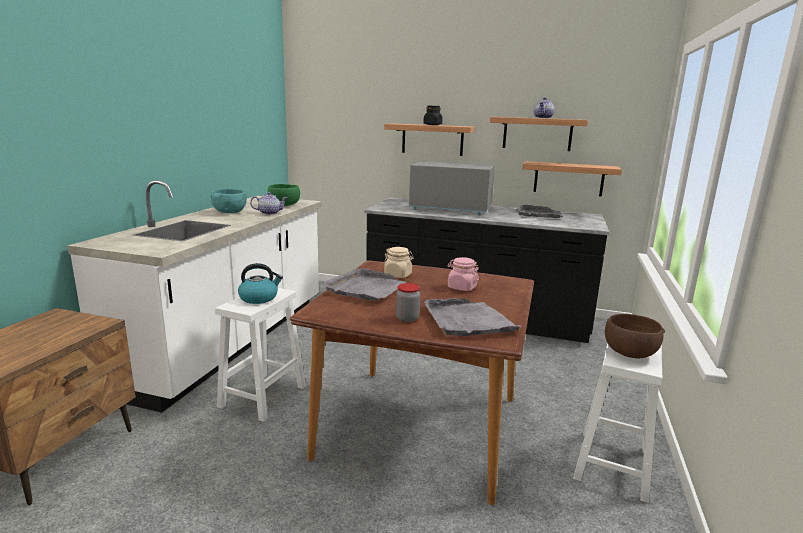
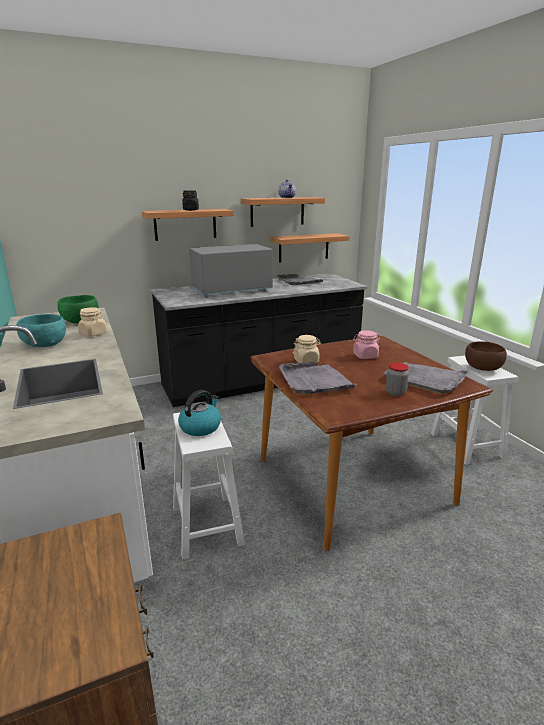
camera: 40 degrees left, 5 degrees up
(269, 213) = (93, 334): teapot -> beige jar

